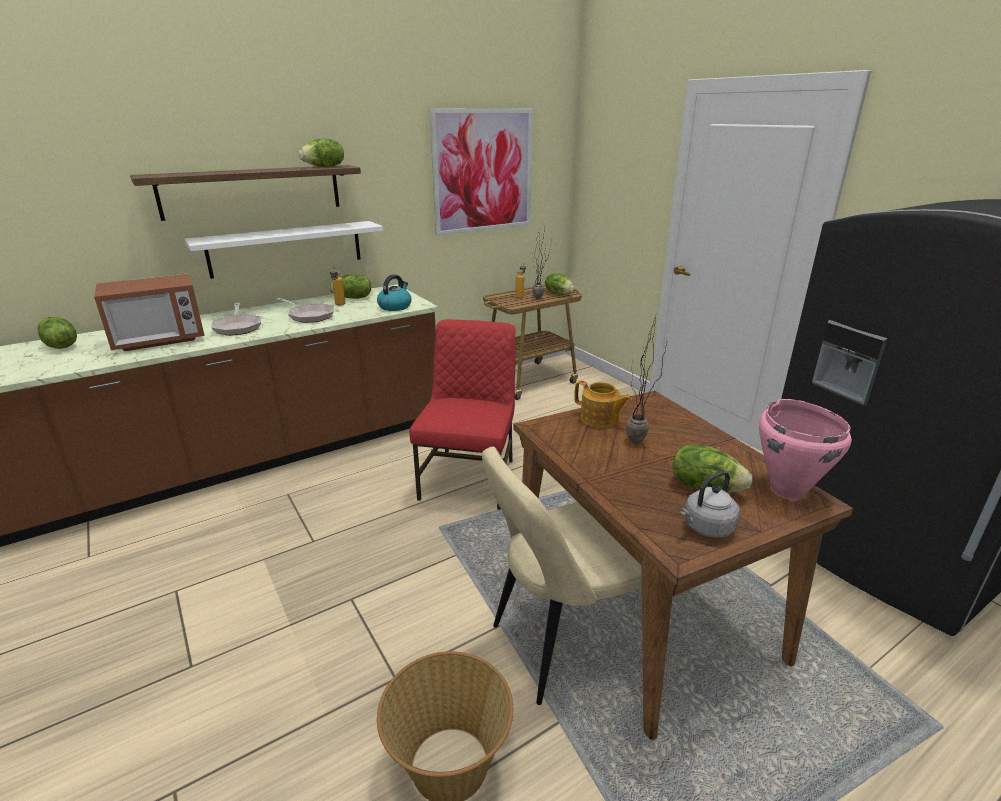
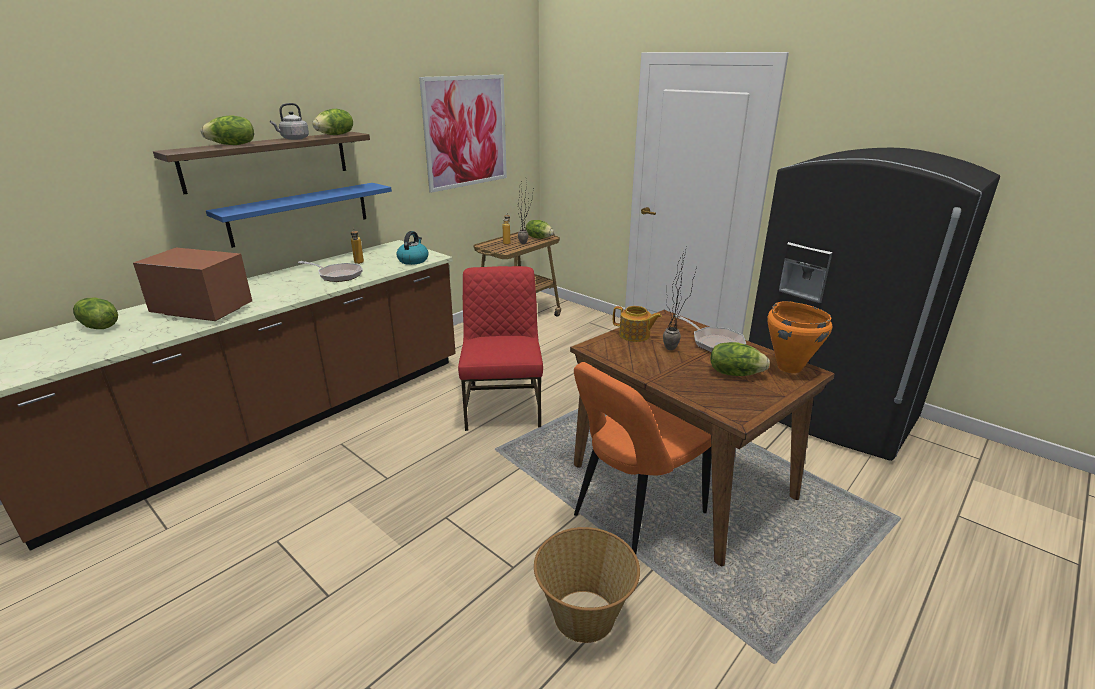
camera: 15 degrees left, 0 degrees up
(159, 340) = (203, 311): microwave -> microwave turned 120 degrees counterclockwise
(238, 327) = (274, 292): frying pan -> frying pan (714, 342)
(286, 248) = (300, 213): white shelf -> blue shelf
(353, 298) = (367, 256): lettuce -> lettuce (233, 145)
(565, 643) = (634, 516): beige chair -> orange chair
(706, 528) = (748, 399): grey kettle -> grey kettle (293, 139)
(787, 490) = (789, 367): pink cooking pot -> orange cooking pot

